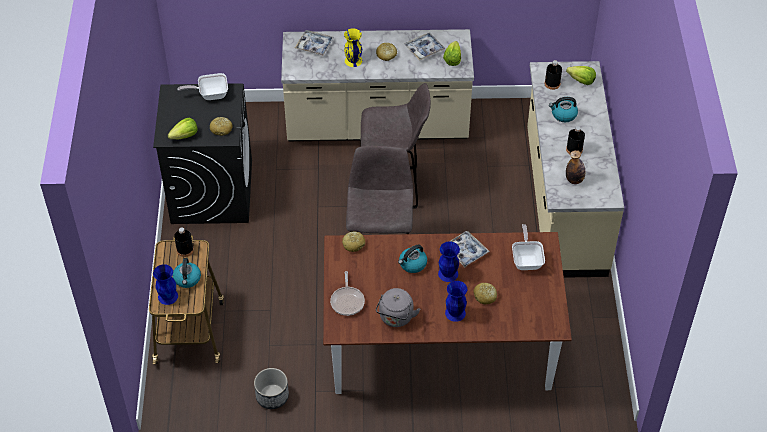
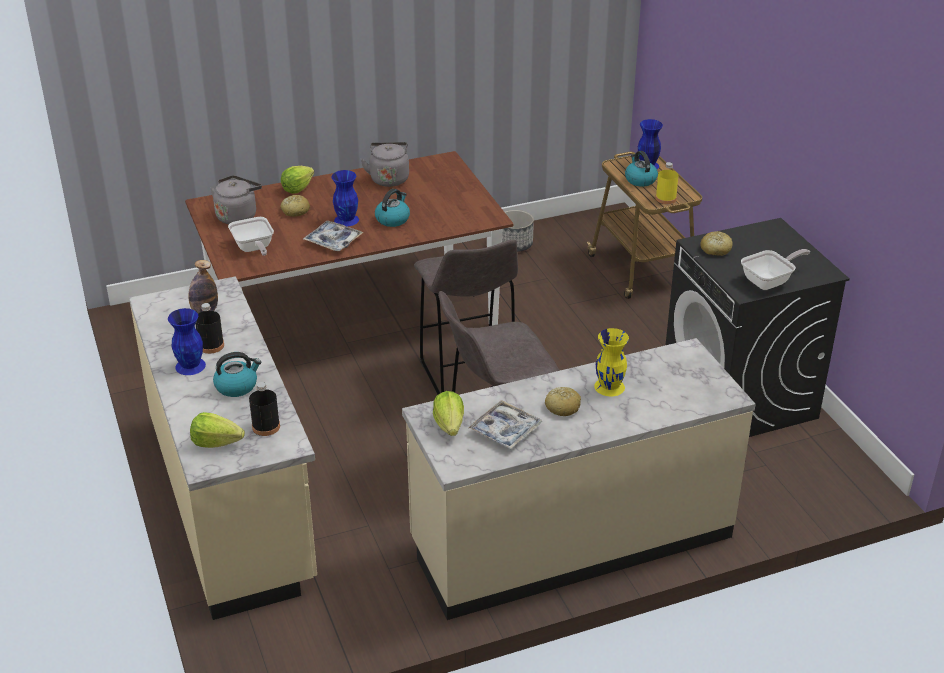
camera: 160 degrees right, 15 degrees down
(185, 136) = (753, 234): lettuce -> lettuce (297, 188)
(185, 250) = (665, 199): black bottle -> yellow bottle
(314, 46) = (687, 393): tray -> none
(347, 301) = (449, 180): frying pan -> none
(353, 244) = (472, 222): bread -> none
(455, 313) = (325, 193): blue vase -> blue vase (191, 365)
(531, 303) = (238, 216): none -> grey kettle

